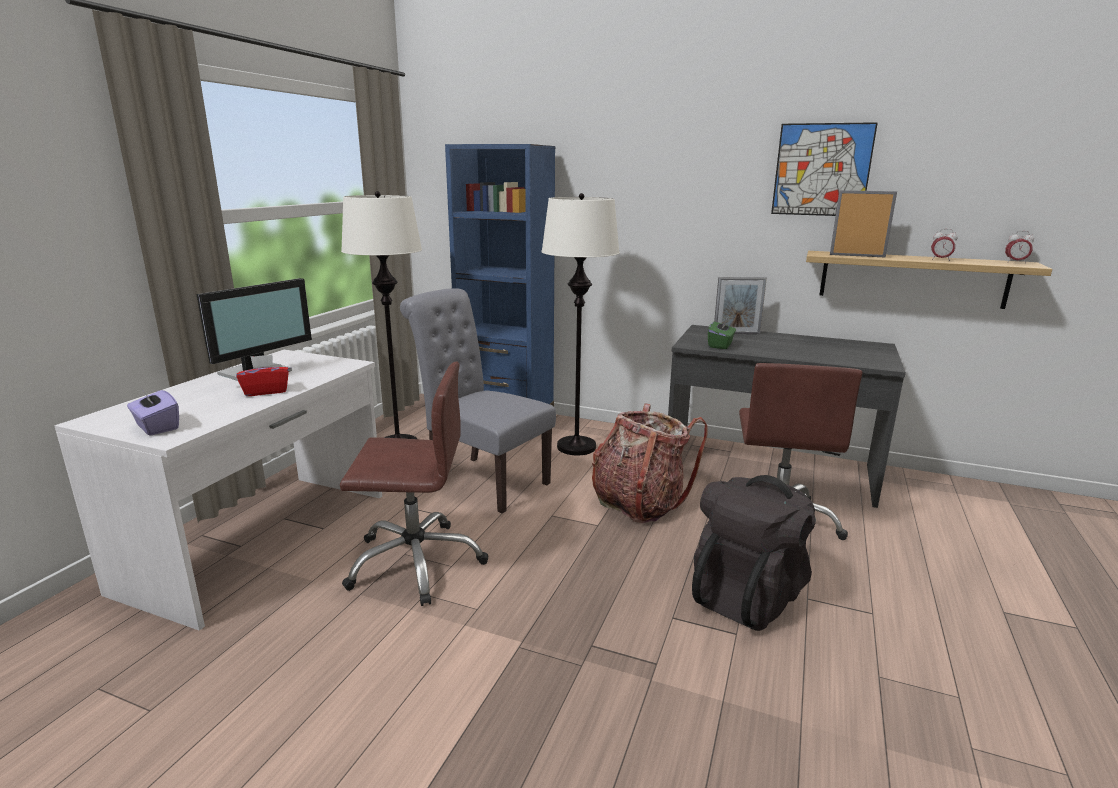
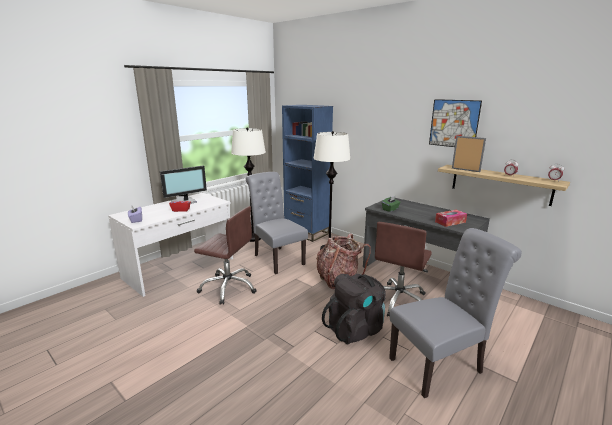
camera: 20 degrees right, 0 degrees up
(736, 334) = (407, 204): picture frame -> none
(846, 356) = (450, 222): none -> tissue box
(943, 627) = (440, 364): none -> grey chair

